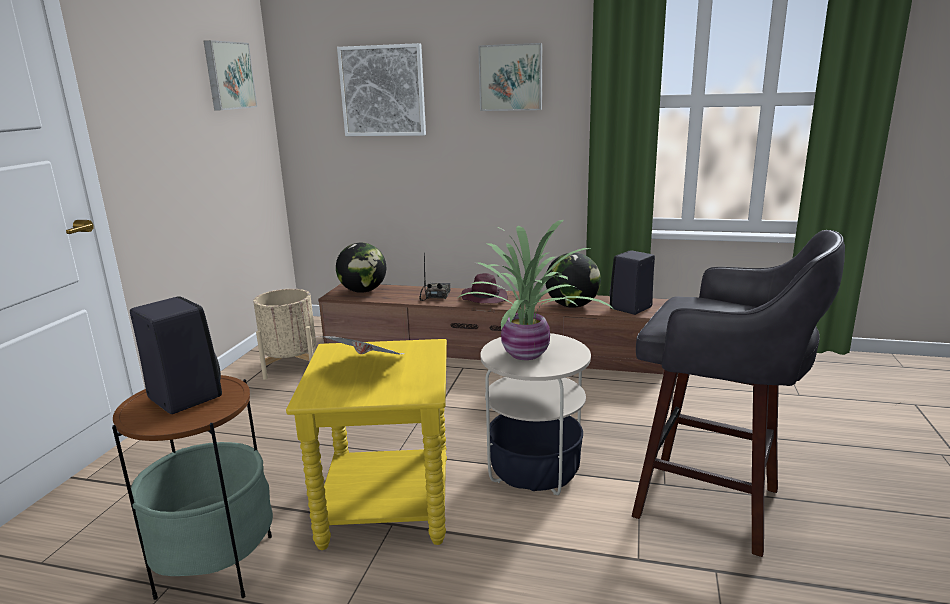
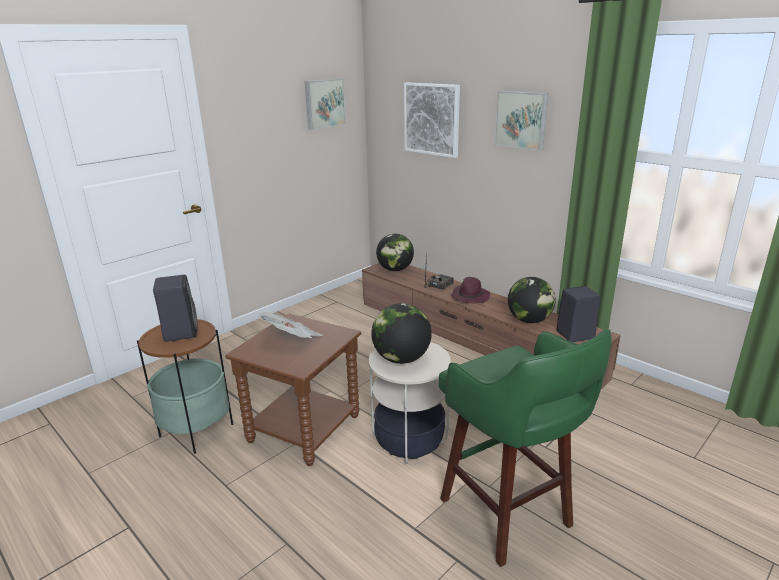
camera: 30 degrees right, 5 degrees up
(291, 366) = (333, 313): beige planter -> none
(388, 505) = (304, 429): yellow side table -> brown side table
(527, 355) = (401, 359): potted plant -> globe
(714, 506) = (508, 517): grey stool -> green stool

